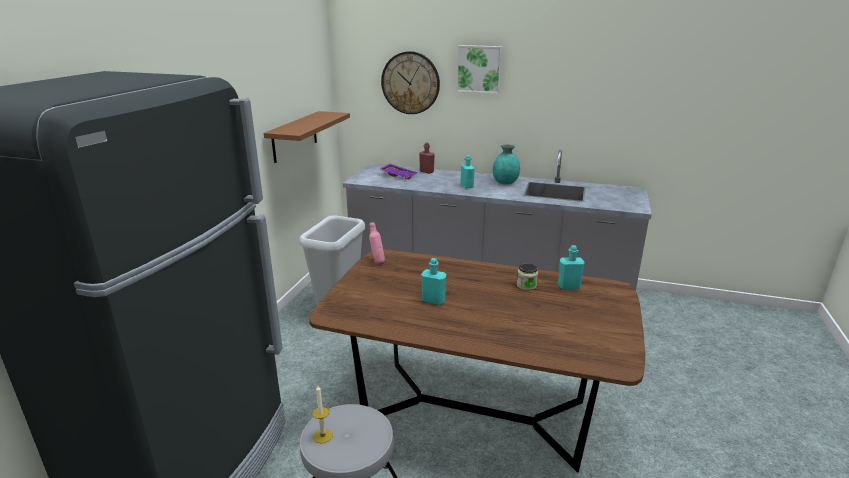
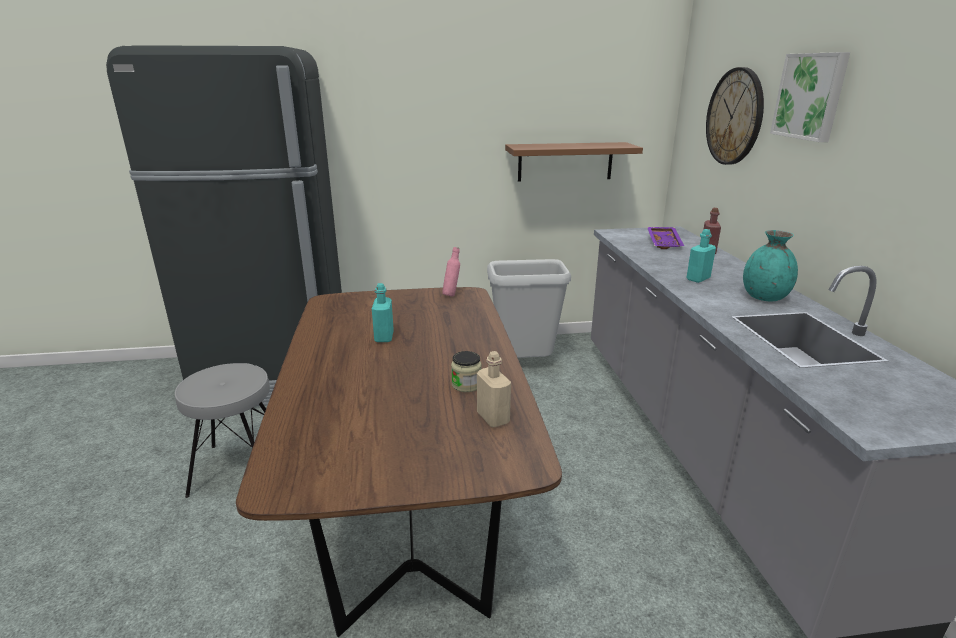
camera: 65 degrees right, 0 degrees up
(323, 436) = (216, 371): candle -> none
(568, 286) = (493, 418): turquoise bottle -> beige bottle

